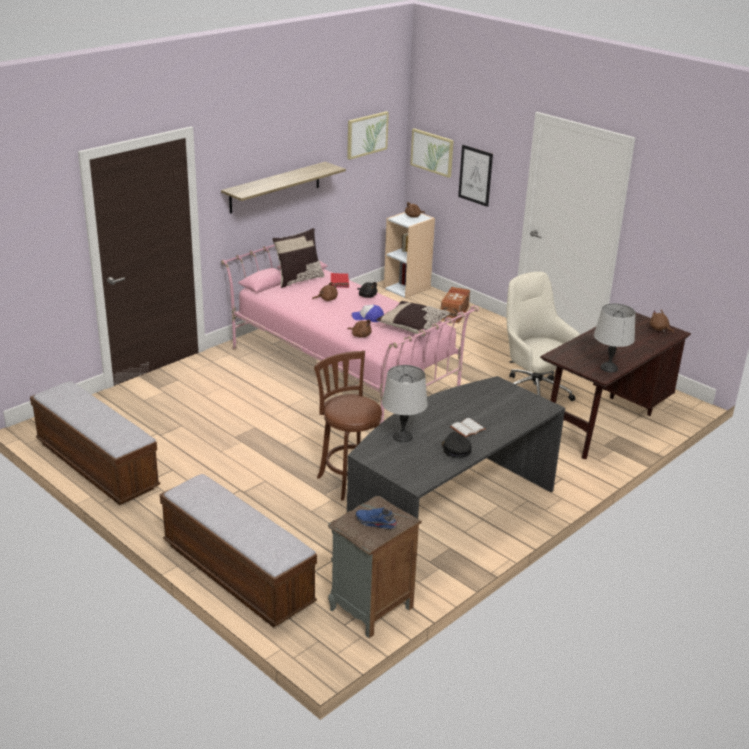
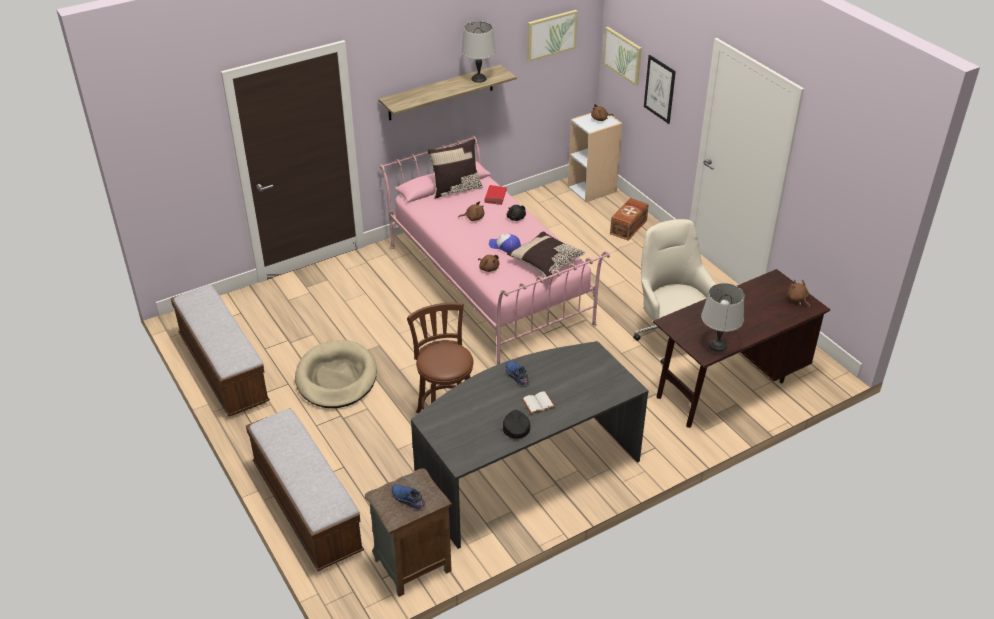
camera: 15 degrees right, 10 degrees up
(222, 459) = (336, 378): none -> beige dog bed
(403, 436) = (471, 404): grey table lamp -> grey table lamp (479, 79)
(435, 410) = (516, 376): none -> blue shoe

